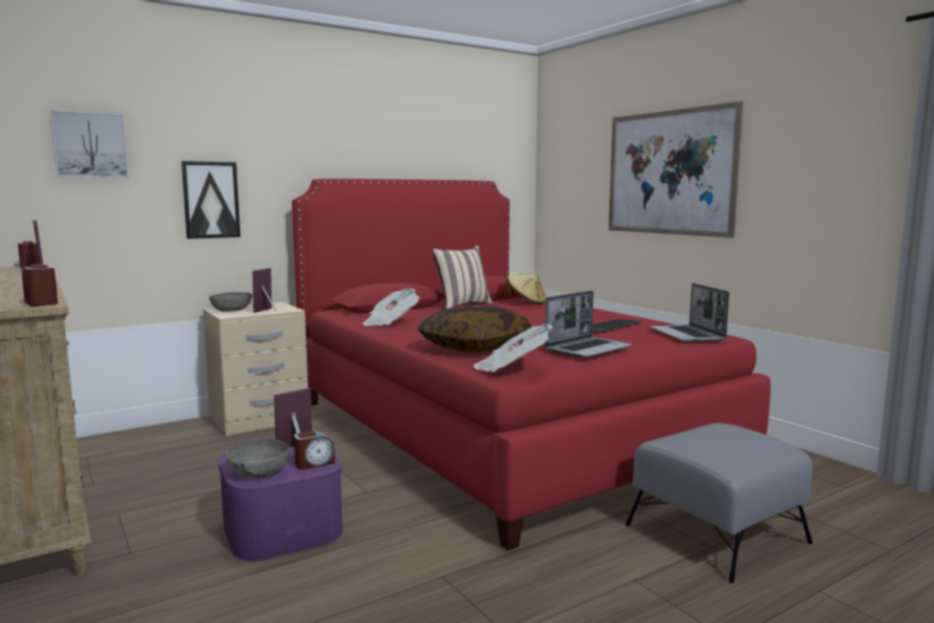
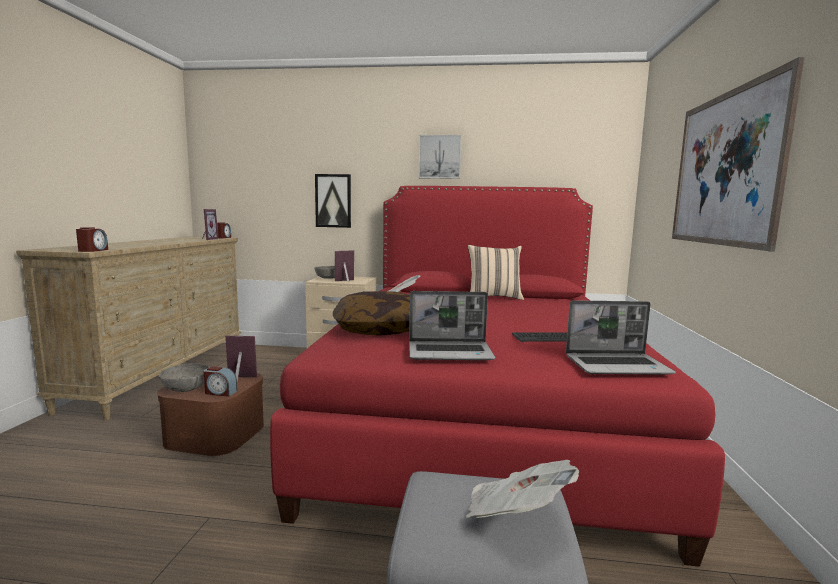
camera: 40 degrees right, 0 degrees up
(90, 145) = (265, 165): picture -> picture (440, 157)
(283, 527) = (216, 433): purple storage box -> brown storage box
(512, 369) = (335, 353): newspaper -> newspaper (515, 514)
(526, 302) = (557, 304): beige hat -> none
(688, 335) = (617, 365): laptop -> laptop turned 120 degrees counterclockwise

